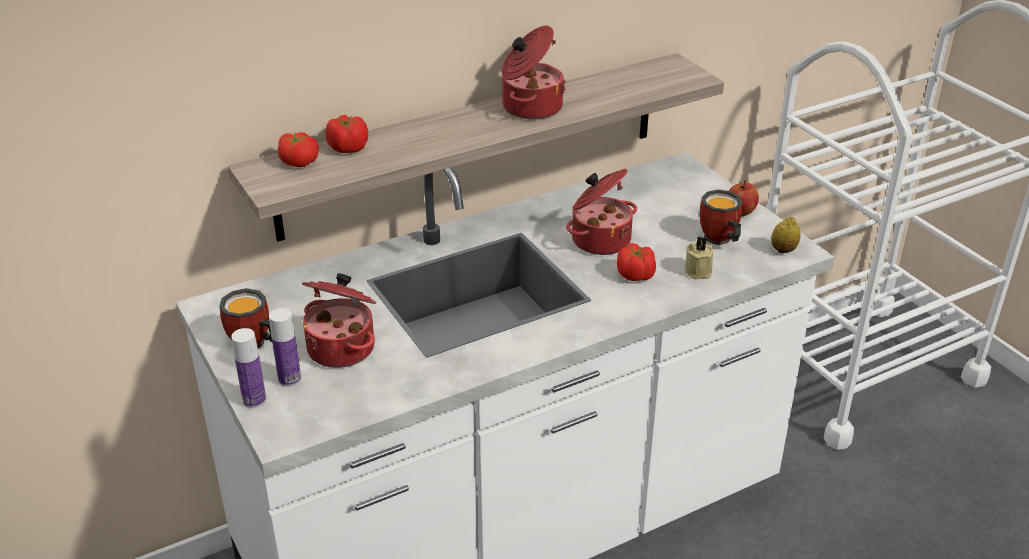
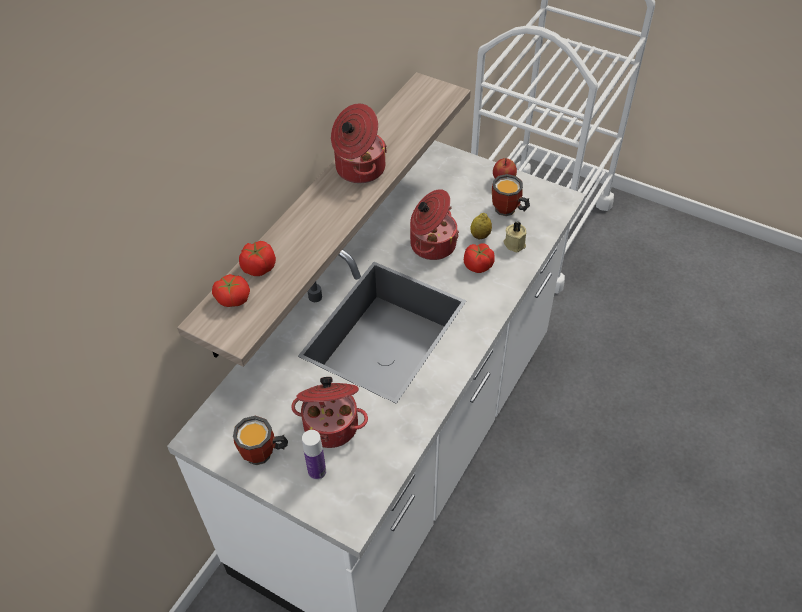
camera: 30 degrees left, 15 degrees up
(254, 400) = (307, 503): bottle -> none
(783, 250) = (552, 202): lemon -> lemon (480, 236)

